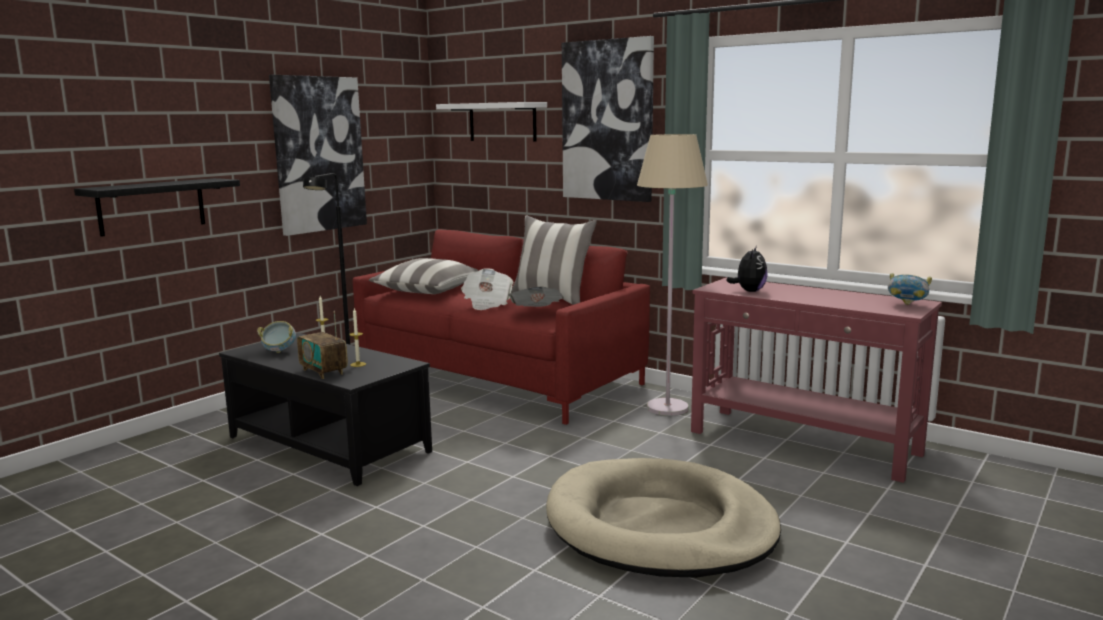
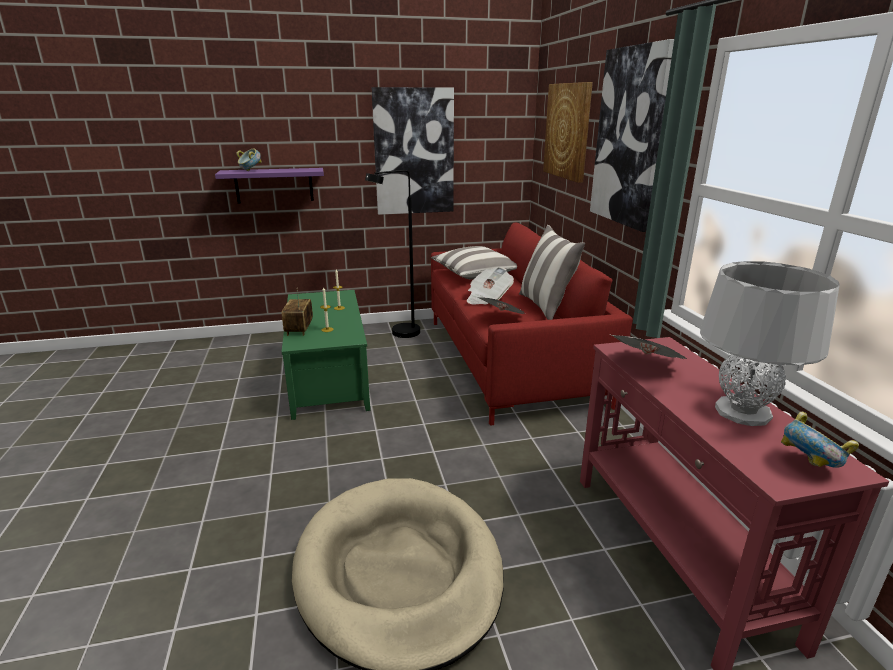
camera: 40 degrees right, 10 degrees up
(152, 206) = (274, 185): black shelf -> purple shelf
(279, 351) = (313, 303): bowl -> bowl (250, 171)
(330, 443) = (330, 377): black coffee table -> green coffee table
(502, 122) = (568, 131): white shelf -> picture
(667, 408) = (598, 444): beige floor lamp -> none
(749, 291) = (646, 366): plush toy -> newspaper
(839, 296) = (742, 412): none -> grey table lamp

